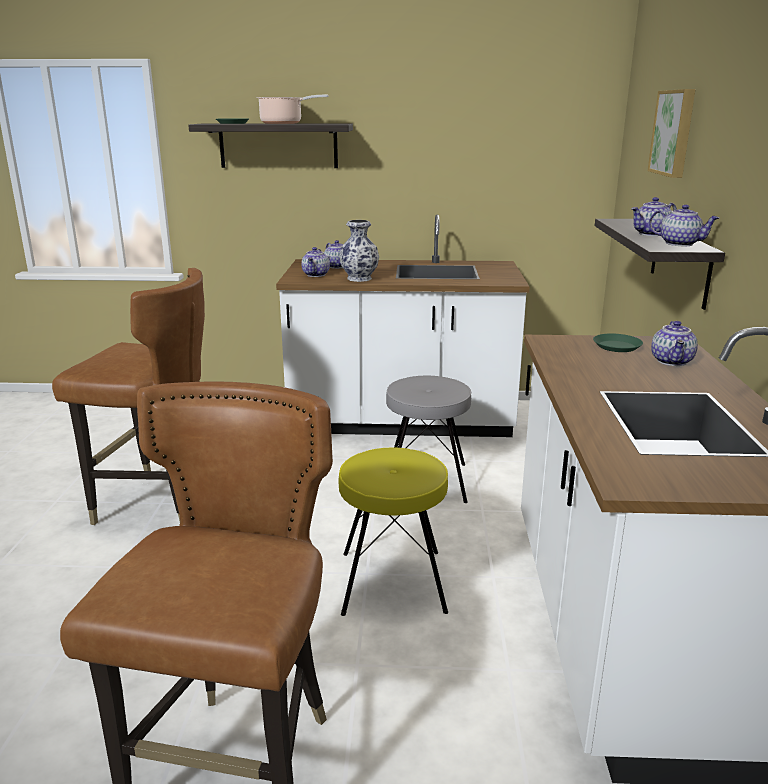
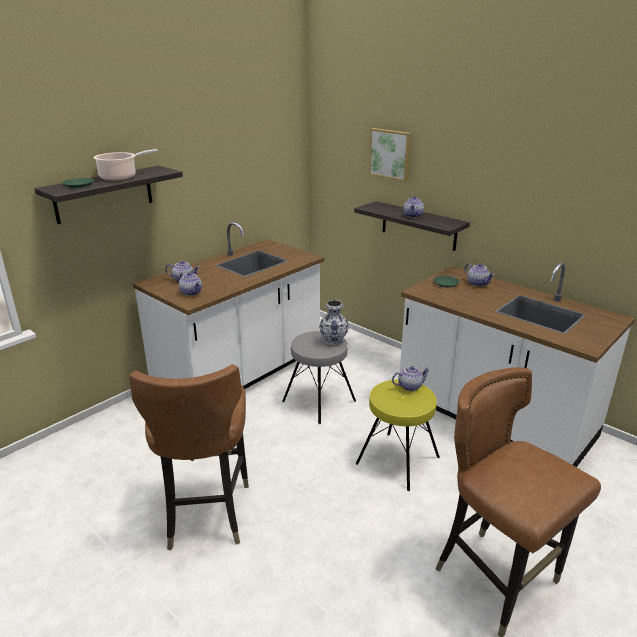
camera: 50 degrees left, 5 degrees up
(159, 503) = (205, 514): brown chair -> brown chair turned 120 degrees clockwise
(358, 278) = (226, 285): vase -> vase (333, 341)
(680, 244) = (442, 221): teapot -> teapot (410, 386)

